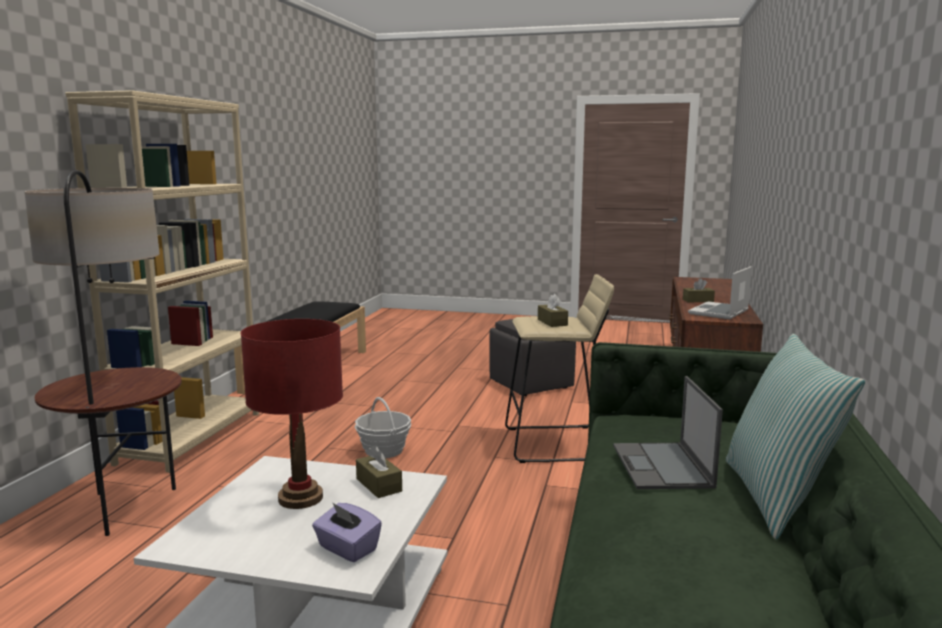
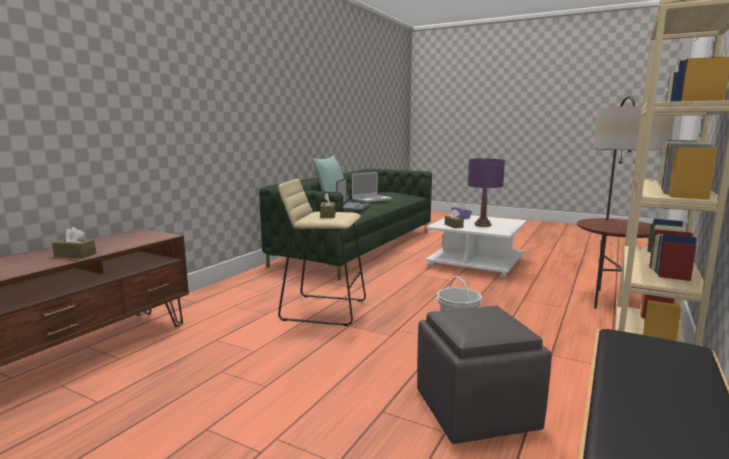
camera: 165 degrees left, 0 degrees up
(300, 498) = (482, 225): red table lamp -> purple table lamp
(532, 384) = (261, 389): grey ottoman -> grey ottoman (474, 410)
(719, 312) = (123, 239): laptop -> laptop (371, 199)

